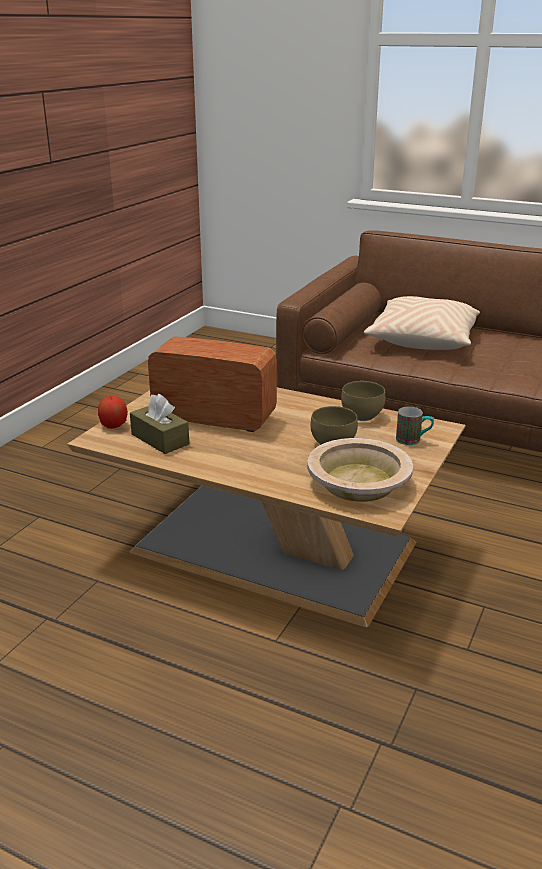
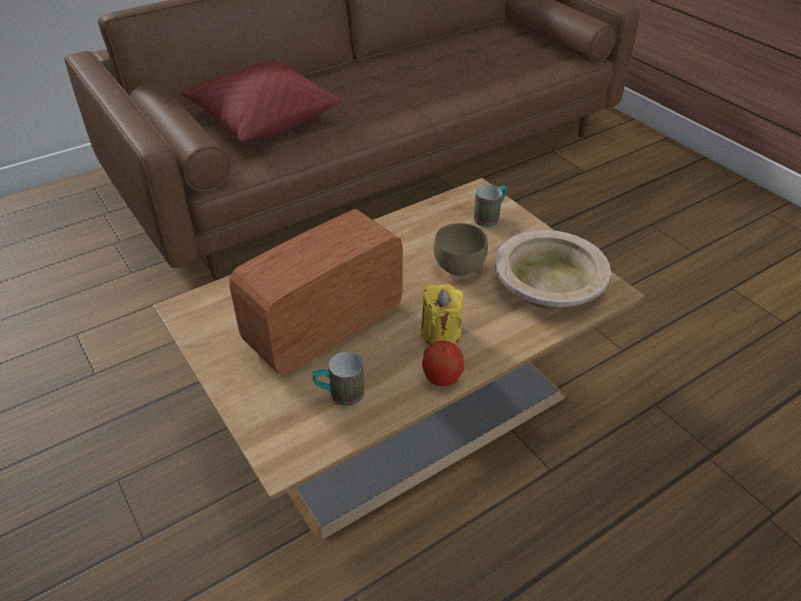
camera: 60 degrees left, 15 degrees up
(113, 426) = (261, 428): apple -> apple (442, 378)
(160, 439) = (339, 395): brown tissue box -> mug
(251, 455) = (440, 333): none -> yellow candle
(360, 415) = (413, 225): brown bowl -> none
(423, 340) = (263, 119): beige pillow -> red pillow

